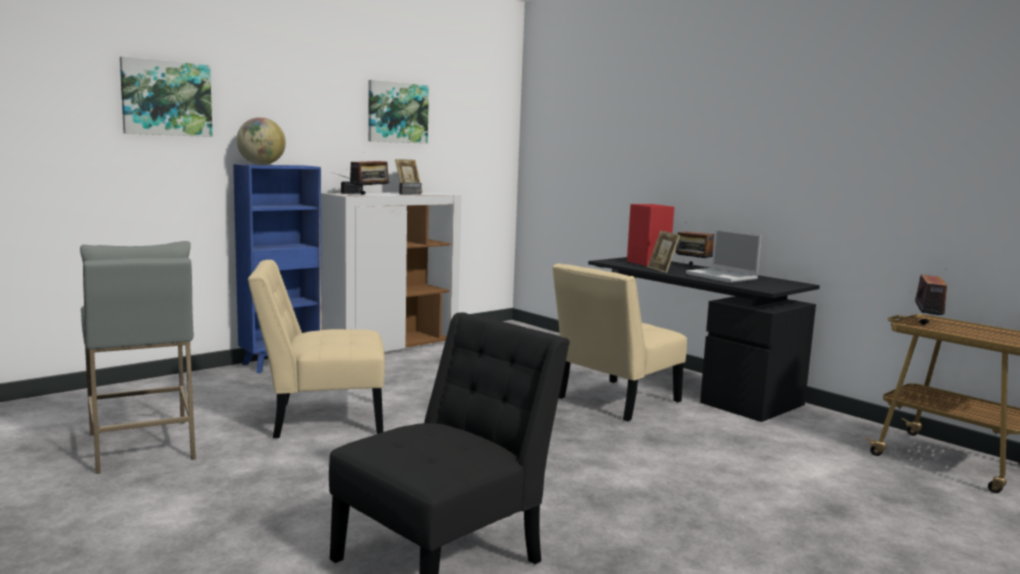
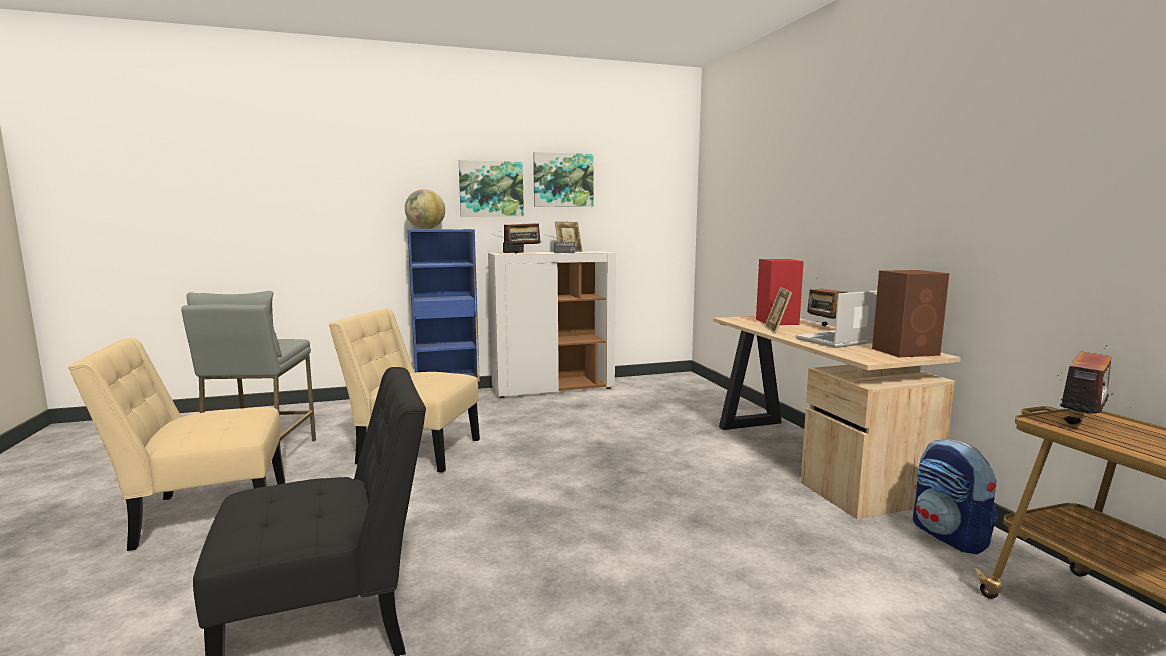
camera: 25 degrees right, 0 degrees up
(166, 98) = (351, 177): picture -> picture (491, 189)
(614, 401) = (700, 468): beige chair -> beige chair (204, 514)
(687, 384) = (808, 457): black desk -> beige desk
(722, 277) = (837, 341): laptop -> laptop turned 75 degrees clockwise
(781, 283) = (906, 352): none -> brown speaker
(827, 424) = (949, 536): none -> backpack

